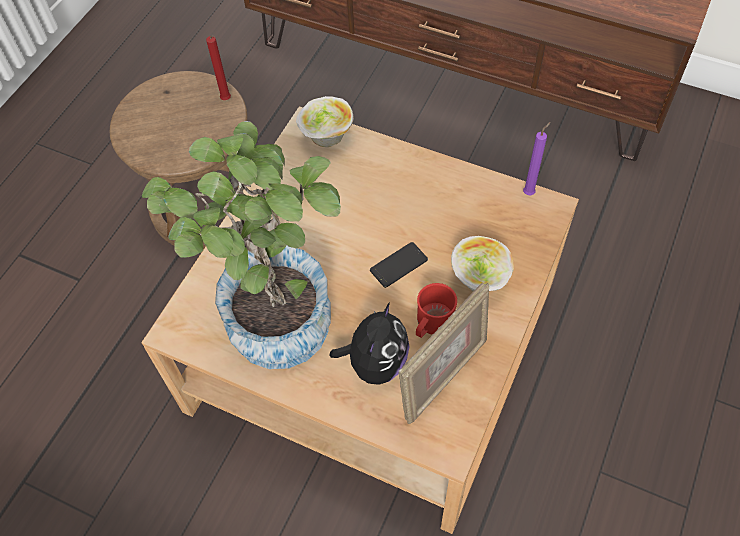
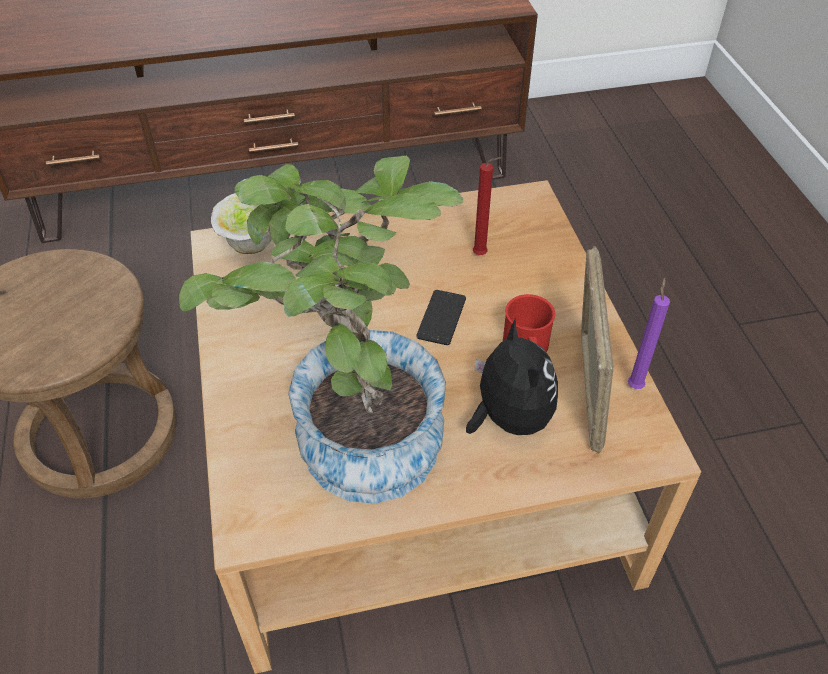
camera: 40 degrees left, 10 degrees down
(227, 100) = (92, 266): red candle -> red candle (482, 255)
(478, 281) = (531, 289): bowl -> none
(530, 192) = (501, 195): purple candle -> purple candle (635, 384)

